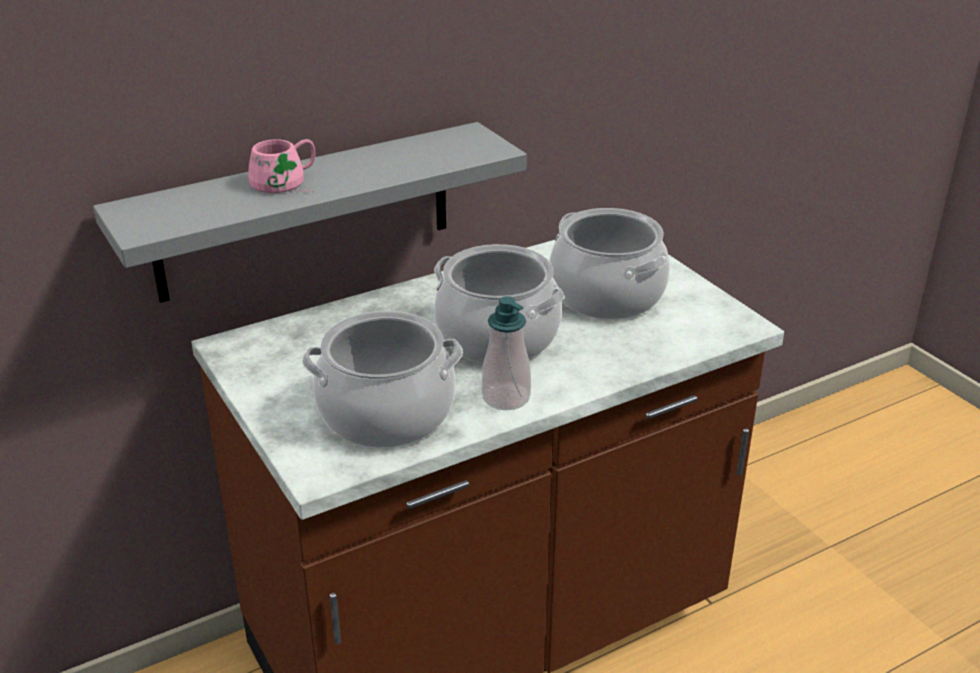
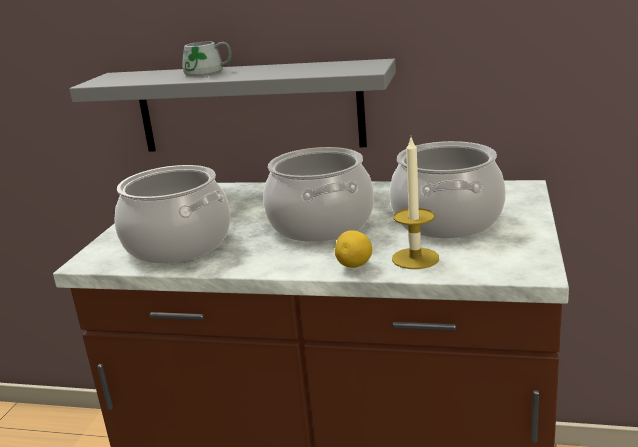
camera: 45 degrees right, 10 degrees down
(286, 183) = (207, 73): pink mug -> grey mug
(506, 398) = (258, 259): soap dispenser -> none
(605, 371) = (355, 266): none -> lemon
(642, 345) = (415, 258): none -> candle

